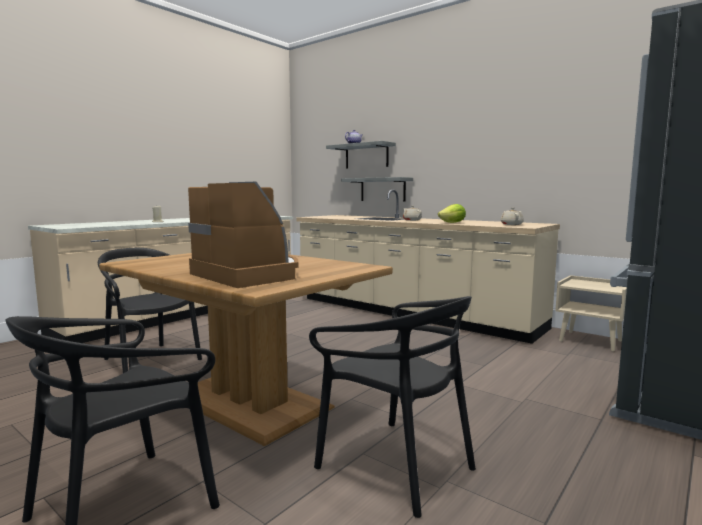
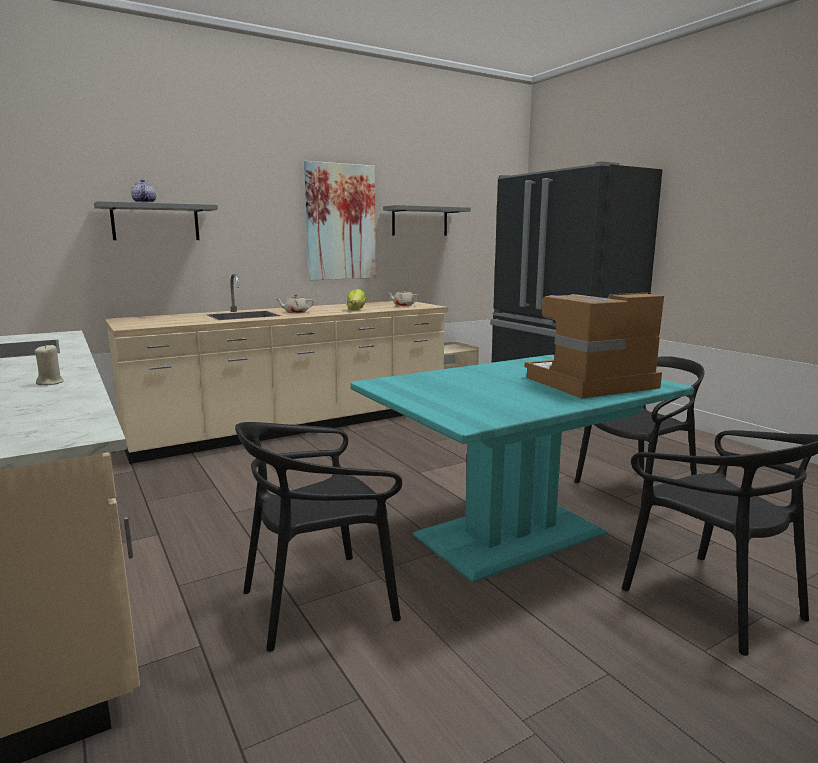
camera: 70 degrees left, 5 degrees up
(247, 402) = (512, 535): brown dining table -> turquoise dining table
(382, 189) = (192, 273): grey shelf -> grey shelf (419, 221)
(494, 146) = (341, 222): none -> picture

